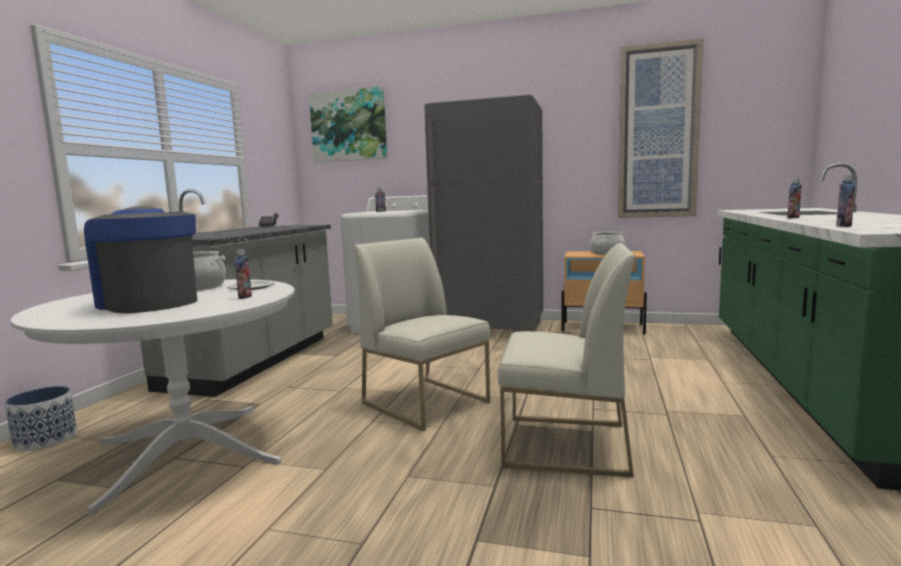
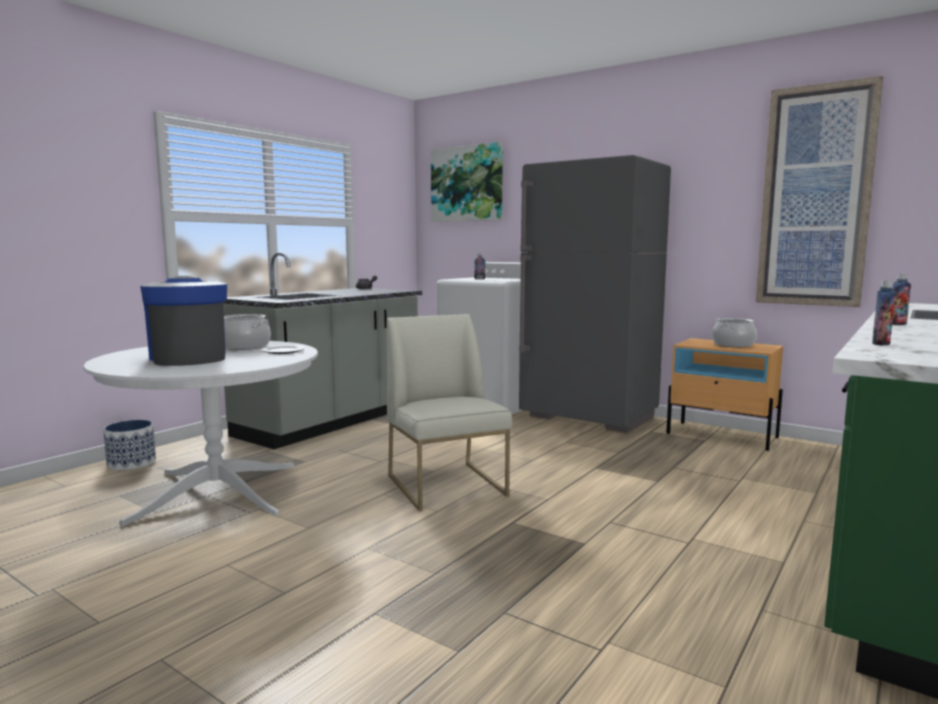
camera: 20 degrees right, 0 degrees up
(245, 297) = (261, 360): bottle -> none
(564, 445) = (540, 551): white chair -> none

